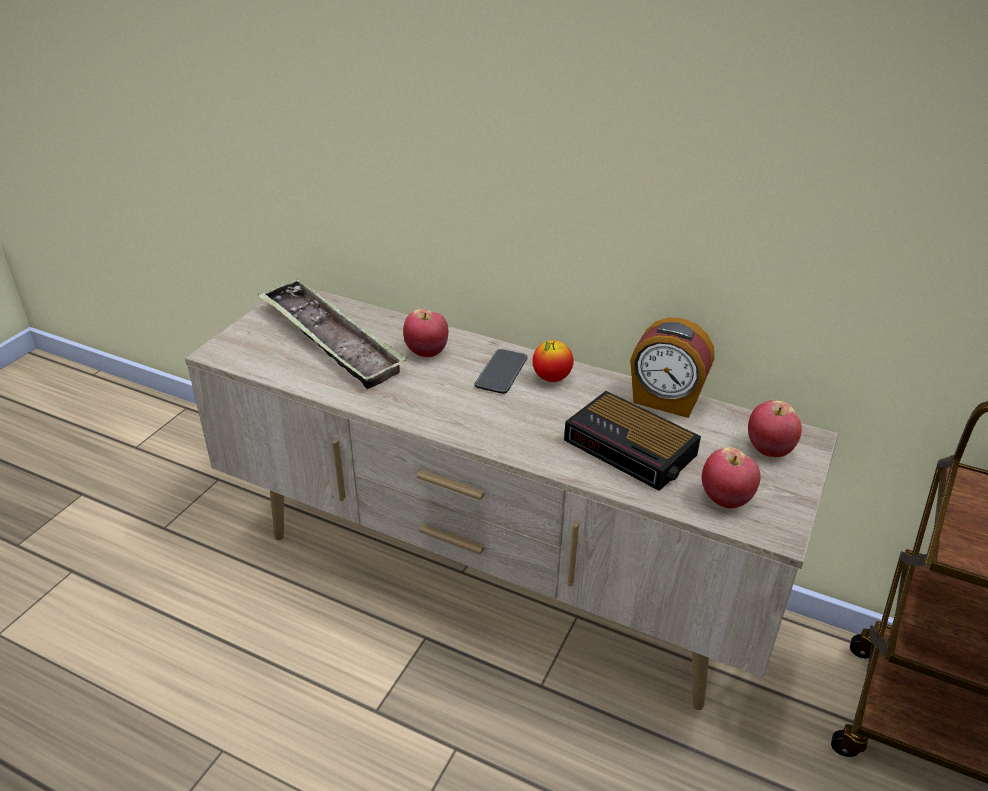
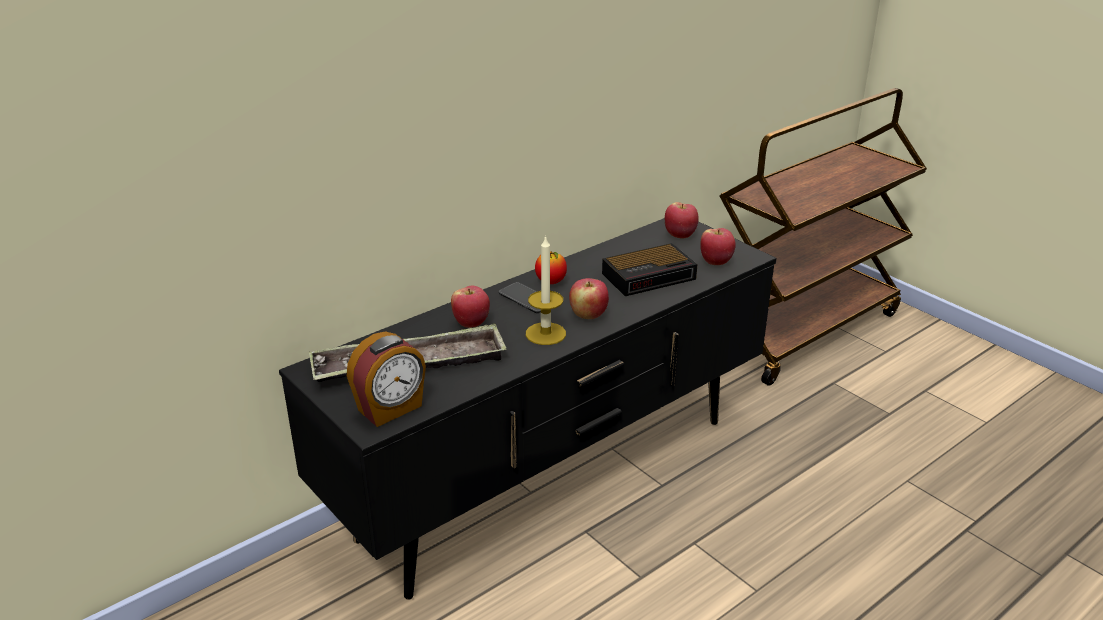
camera: 65 degrees left, 5 degrees down
(437, 404) = (545, 334): none -> candle
(491, 581) = (551, 479): beige tv stand -> black tv stand
(498, 423) = (588, 315): none -> apple
(665, 401) = (609, 251): alarm clock -> alarm clock (391, 409)

